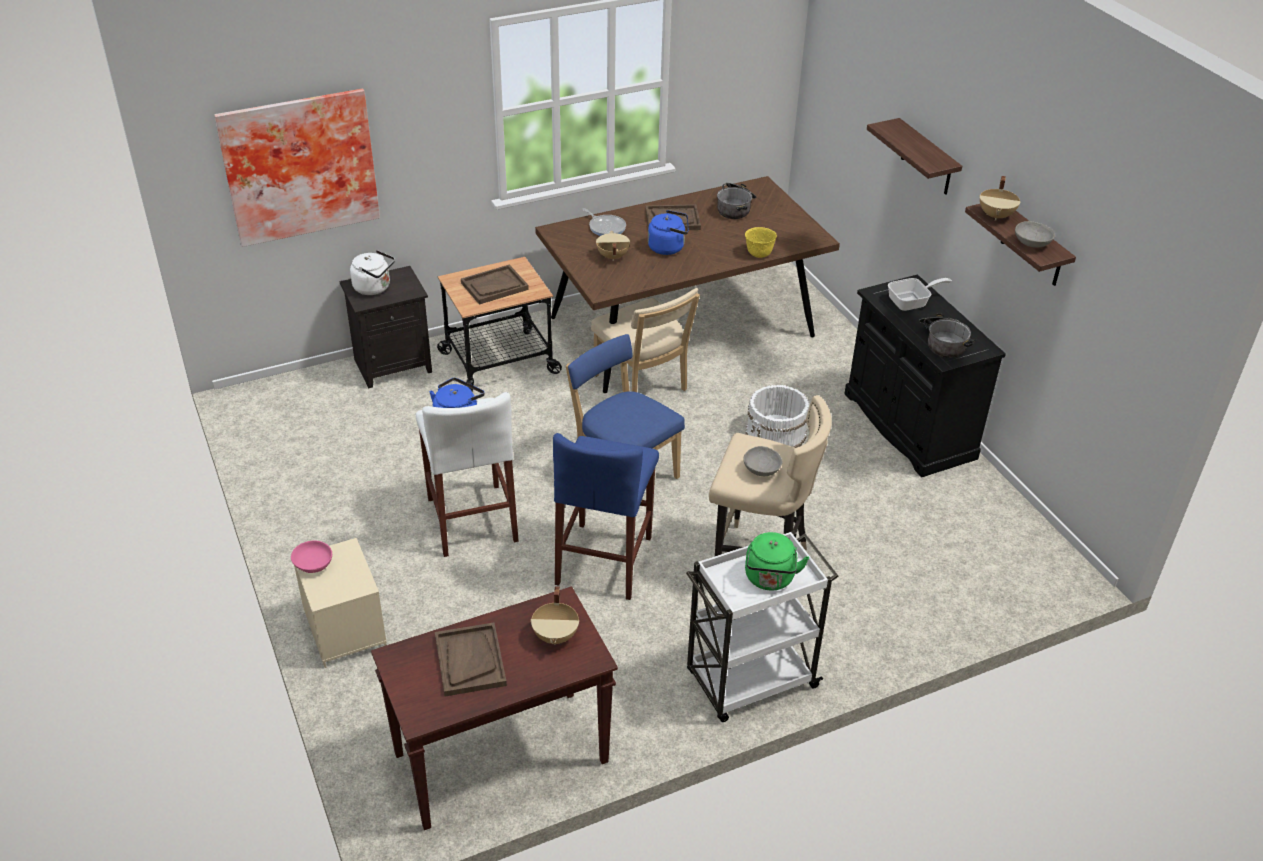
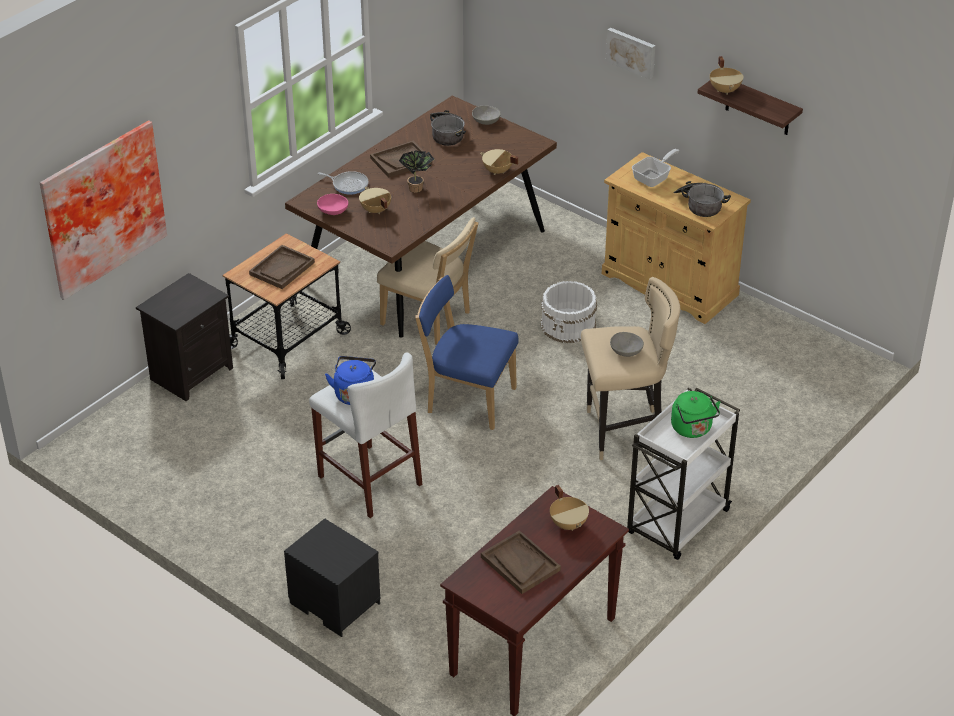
camera: 25 degrees left, 0 degrees up
(314, 564) = (308, 550): pink bowl -> pink bowl (333, 211)
(344, 630) = (333, 603): beige nightstand -> black nightstand
(374, 288) = (174, 303): white kettle -> none
(604, 560) = (503, 474): blue stool -> none
(668, 247) = (417, 187): blue kettle -> potted plant
(758, 254) = (497, 171): yellow bowl -> beige cooking pot
(908, 426) = (669, 284): black cabinet -> beige cabinet
(927, 158) = (631, 52): shelf -> picture
(1031, 243) = (765, 107): grey bowl -> grey bowl (485, 122)

